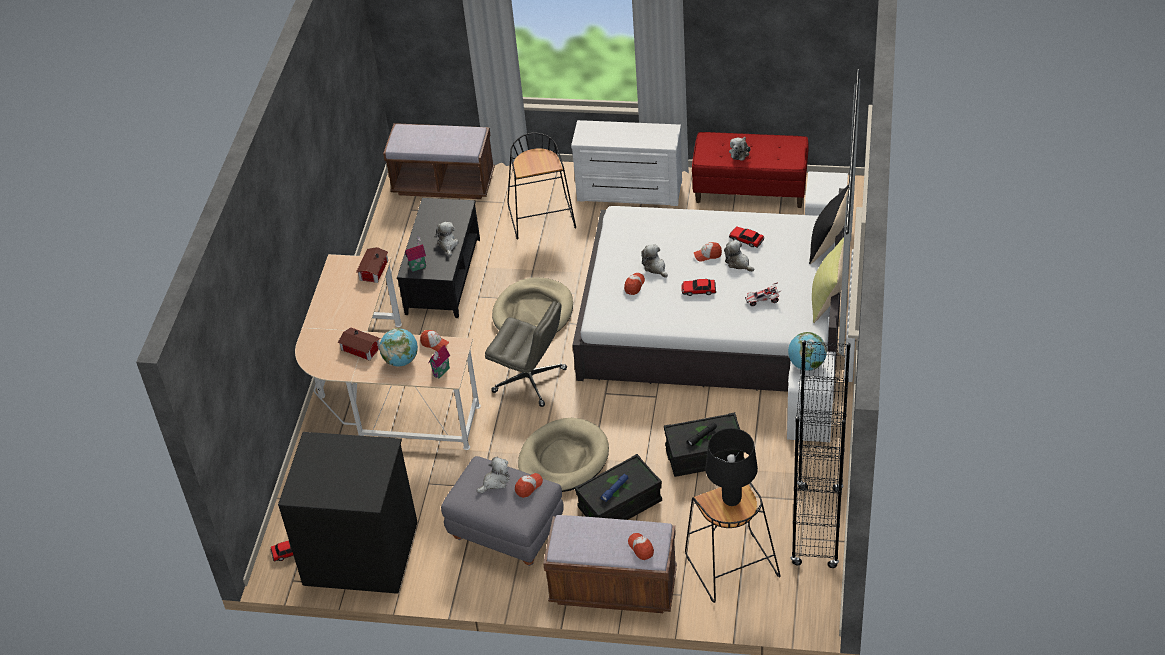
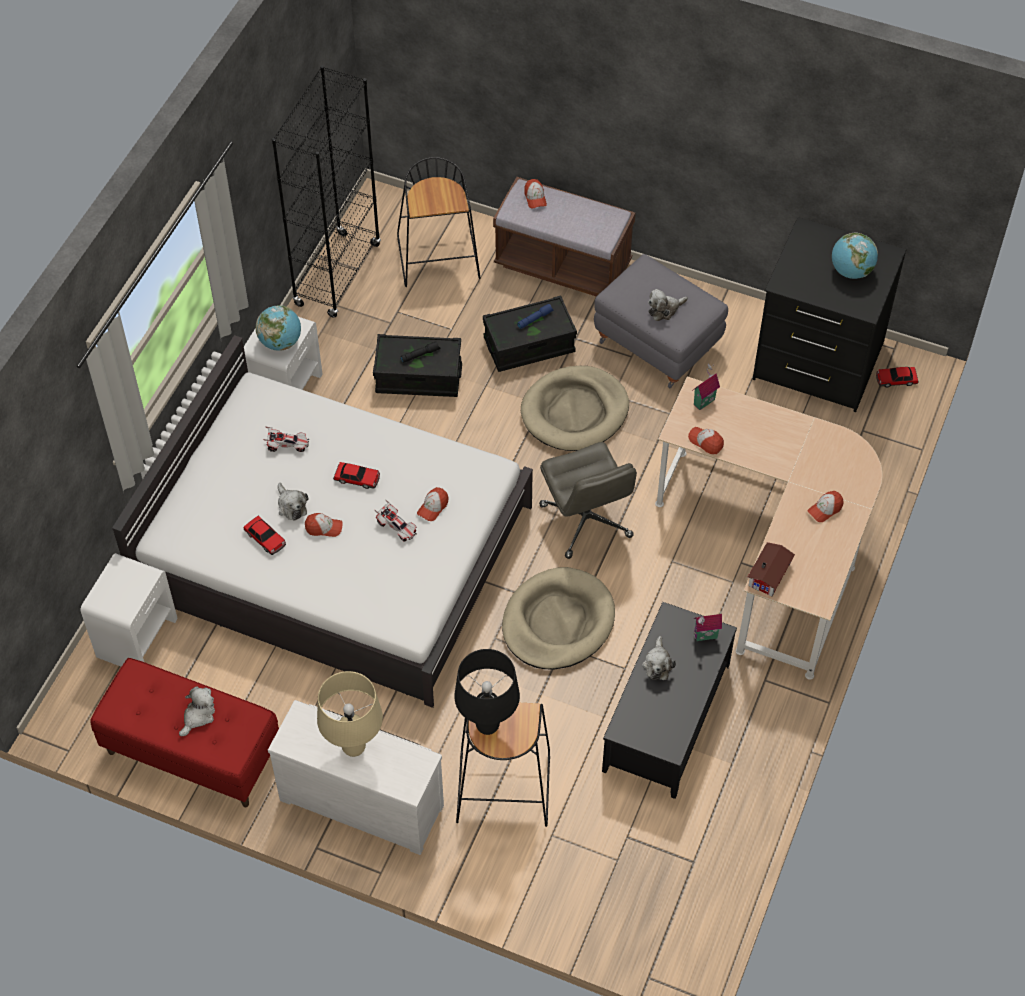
camera: 170 degrees left, 10 degrees up
(361, 349) = (798, 457): toy house -> none
(401, 360) = (750, 429): globe -> globe (851, 271)
(443, 184) = (635, 902): brown bench -> none
(528, 486) = (630, 295): cap -> cap (825, 509)
(530, 380) = (586, 522): grey office chair -> grey office chair turned 150 degrees counterclockwise
(627, 136) = (353, 747): none -> beige table lamp
(655, 267) = (397, 527): plush toy -> toy car
(731, 500) = (432, 197): black table lamp -> black table lamp (488, 725)
(827, 300) = (212, 425): yellow pillow -> none
(828, 244) = (168, 504): black pillow -> none

